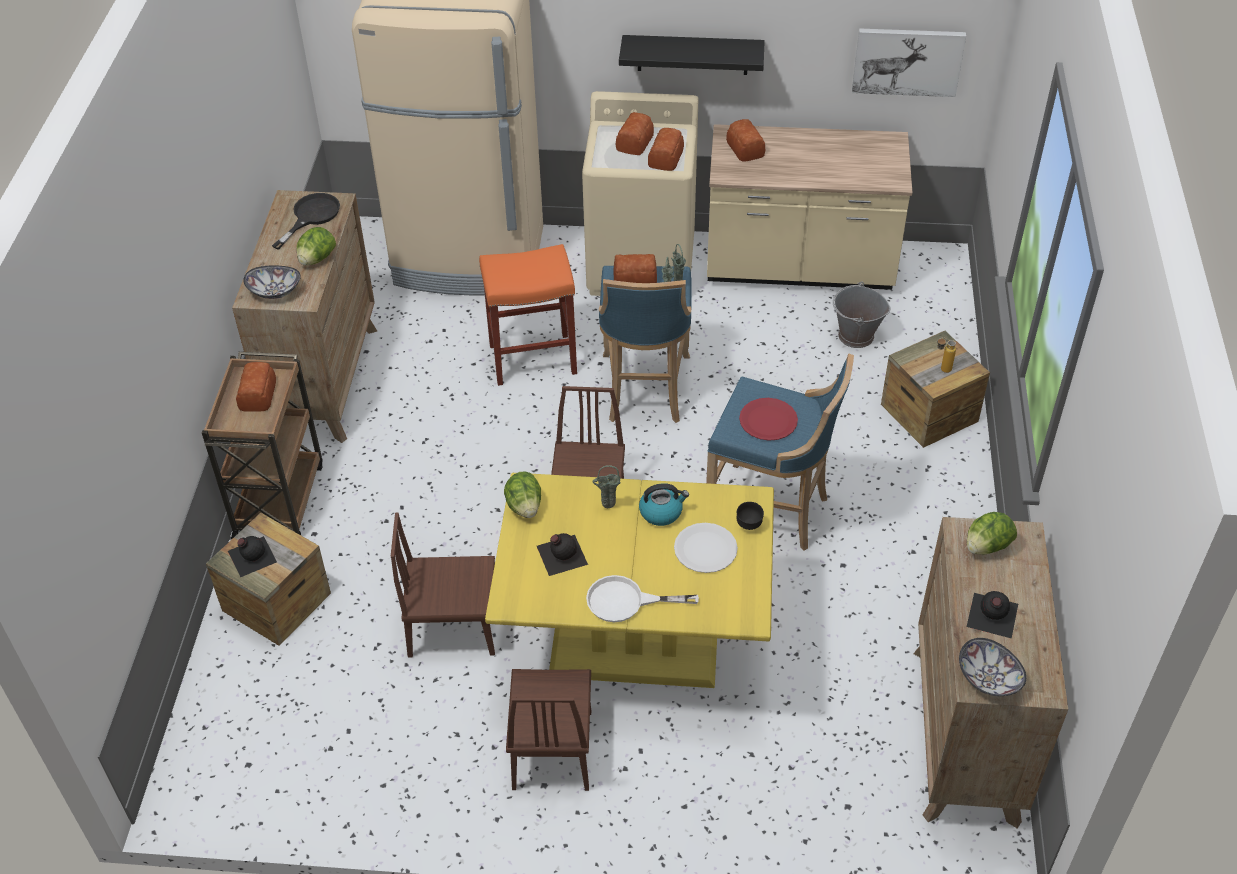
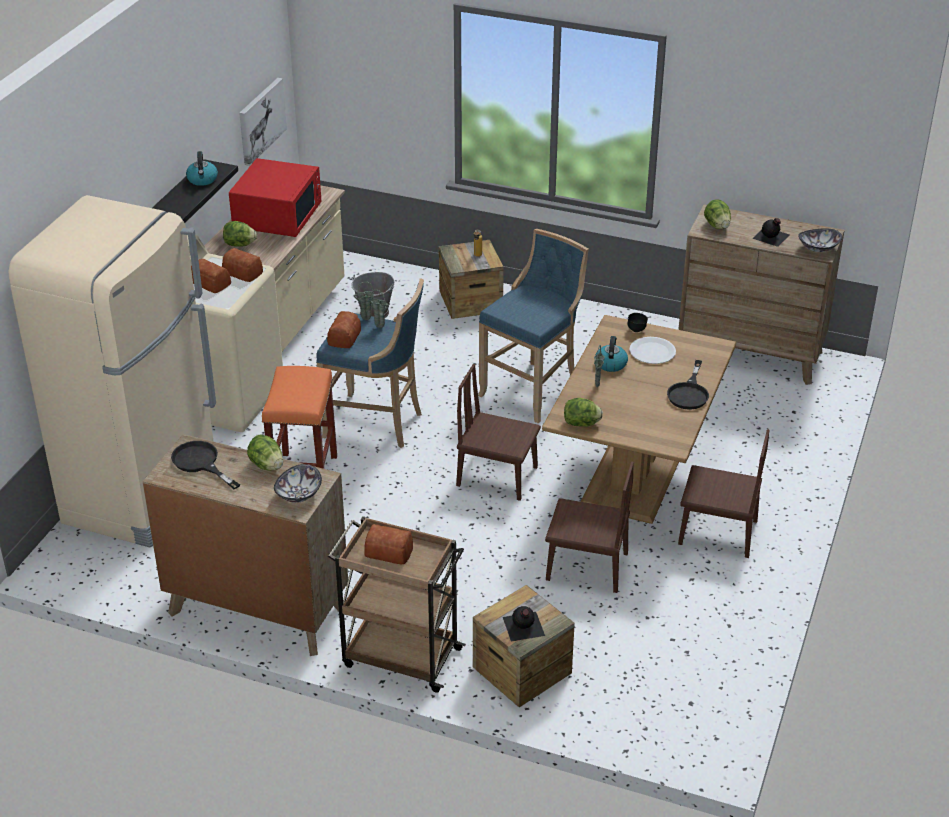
camera: 75 degrees left, 10 degrees down
(453, 627) = (586, 566): brown chair -> brown chair turned 90 degrees counterclockwise
(561, 554) = (636, 414): black bottle -> none
(626, 601) = (689, 393): white frying pan -> black frying pan
(635, 644) = (635, 476): yellow dining table -> brown dining table
(717, 50) = (202, 180): none -> kettle
(745, 148) = (240, 245): bread -> lettuce
(768, 420) = (533, 308): red plate -> none
(823, 158) = (278, 215): none -> red microwave

